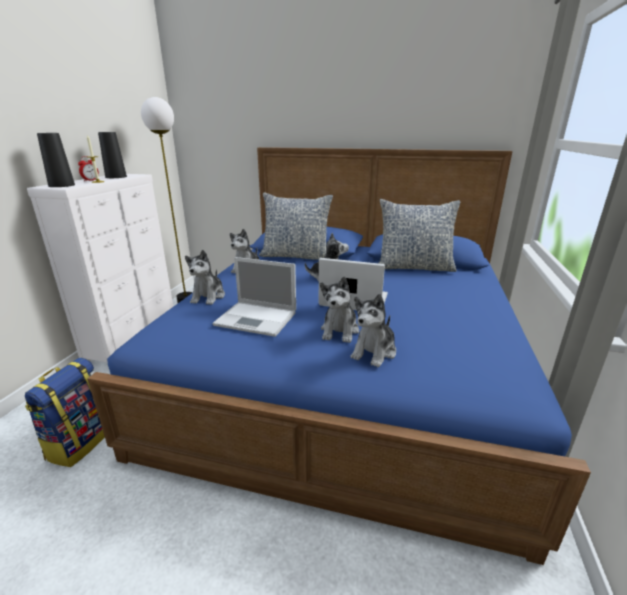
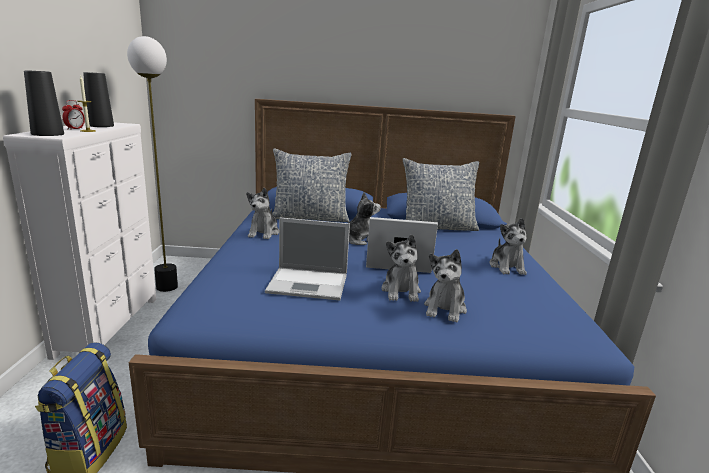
camera: 15 degrees left, 5 degrees down
(208, 297) = (238, 263): plush toy -> plush toy (507, 267)

